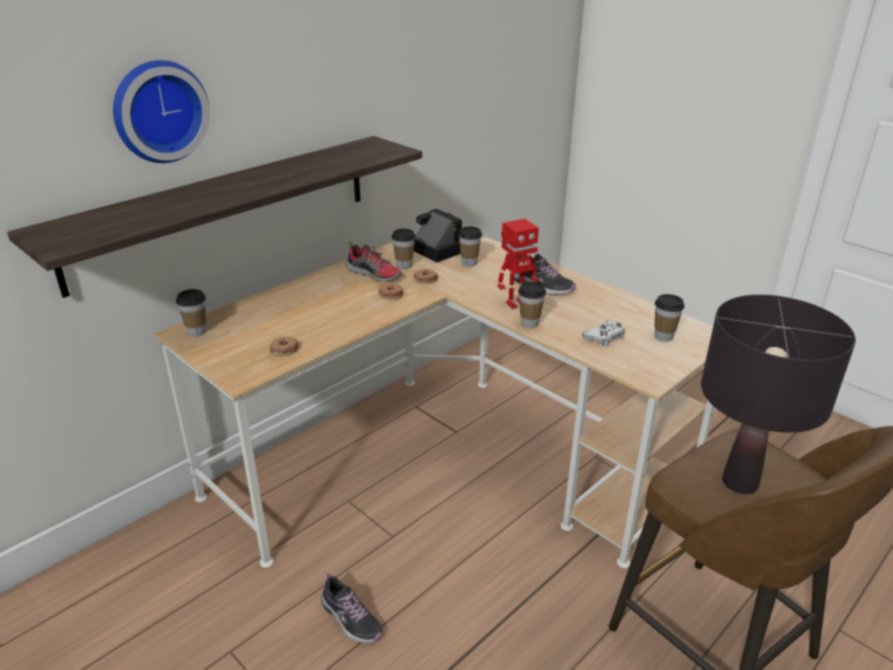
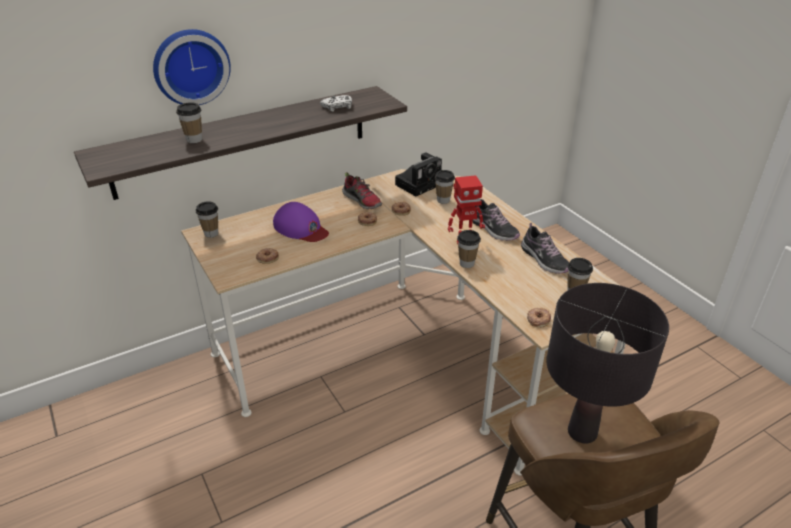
camera: 15 degrees right, 5 degrees up
(312, 312) = (301, 228): none -> purple cap
(351, 619) = (292, 469): shoe -> shoe (544, 259)
(404, 265) = (389, 195): cup -> cup (194, 140)
(434, 249) = (420, 183): camera -> camera turned 75 degrees clockwise
(604, 337) = (523, 286): white game controller -> white game controller (338, 107)
(639, 369) = (538, 319): none -> donut

